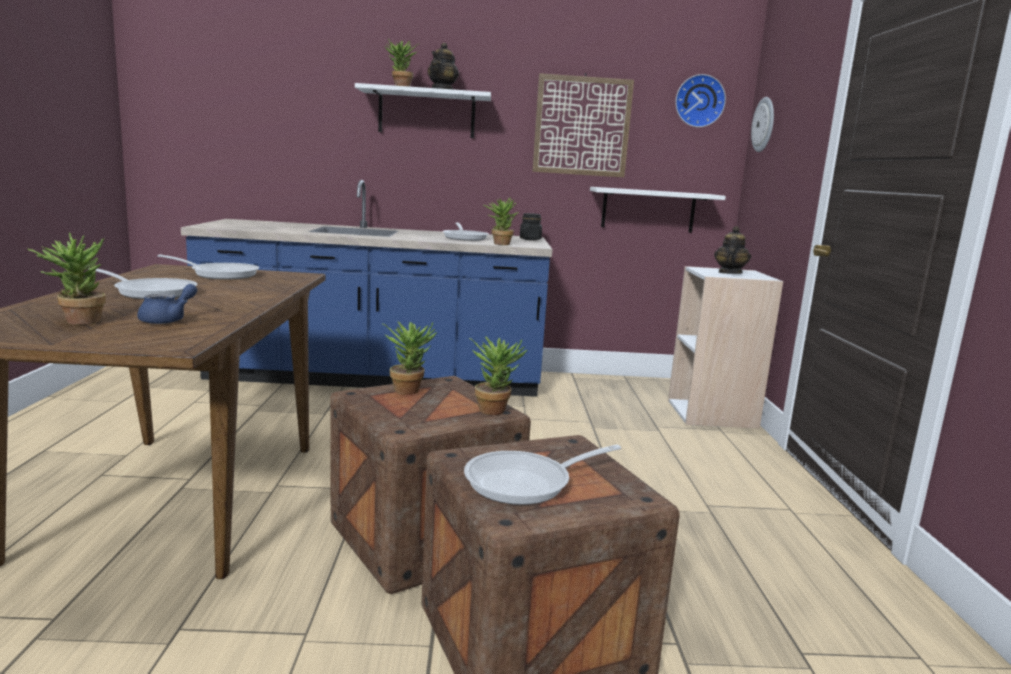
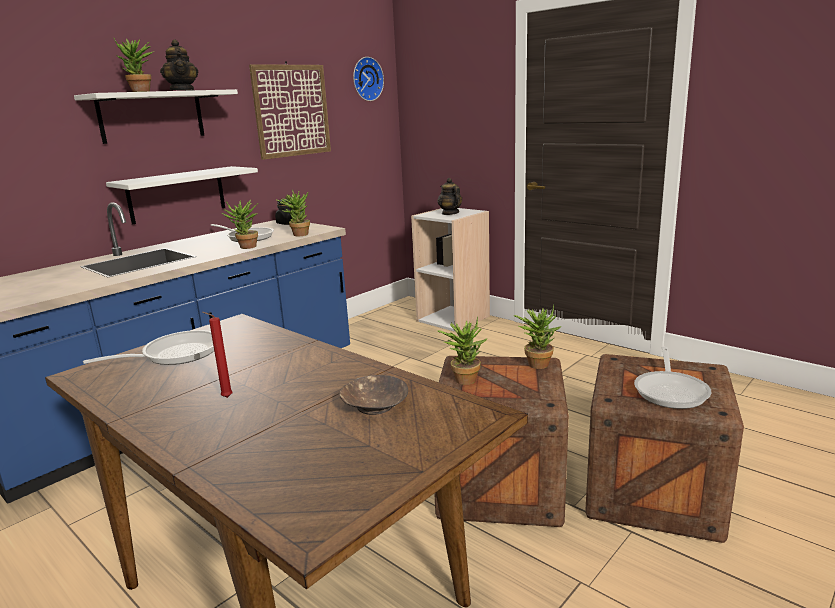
camera: 45 degrees left, 5 degrees up
(76, 321) = (329, 450): potted plant -> potted plant (246, 247)
(151, 292) = (225, 398): frying pan -> red candle
(168, 320) = (374, 405): blue teapot -> brown bowl
(648, 210) = (349, 175): white shelf -> white shelf (177, 194)
(764, 125) = (422, 95): wall clock -> none

